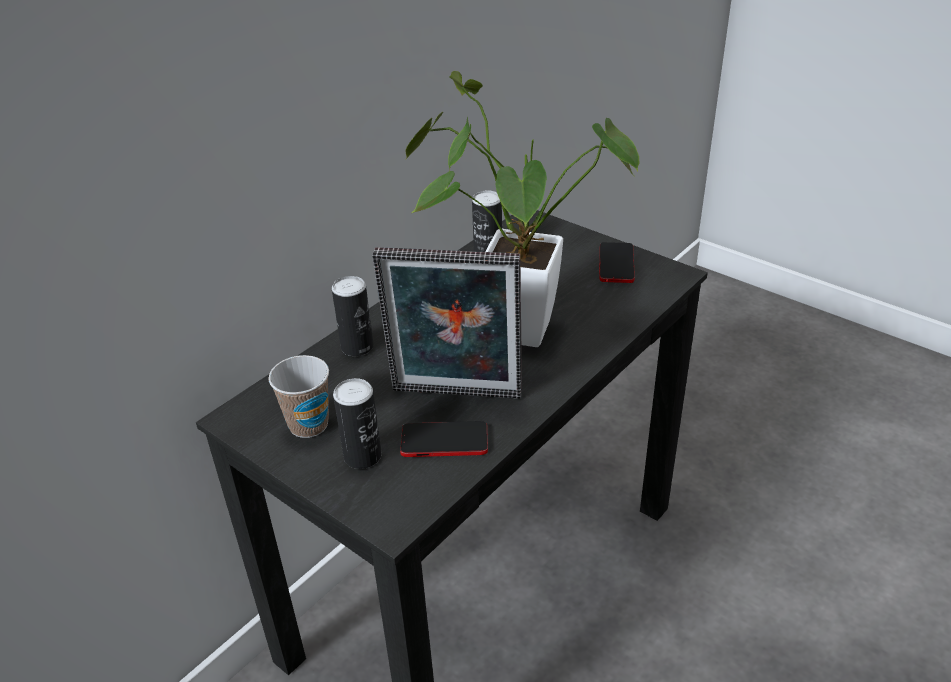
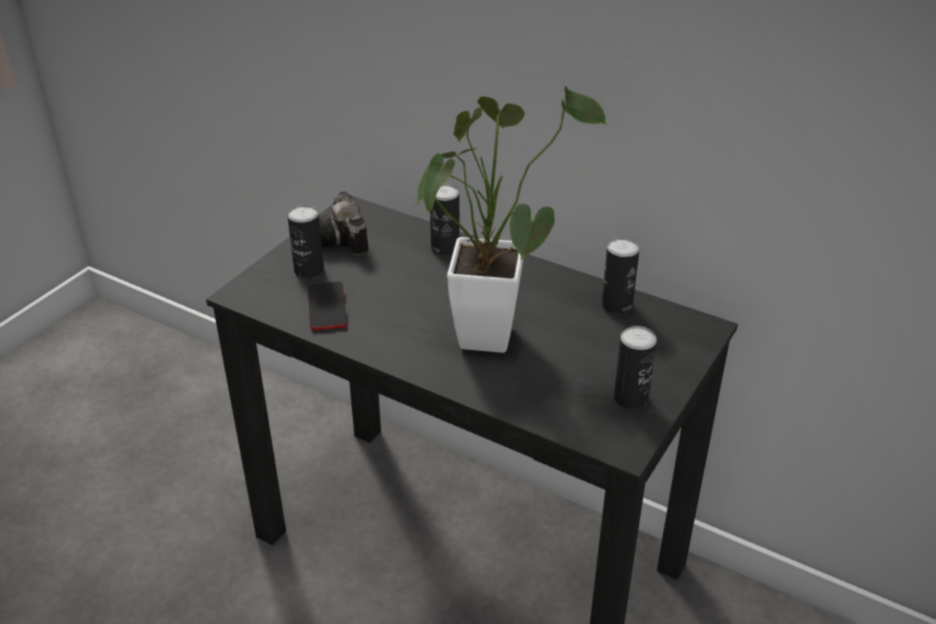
camera: 80 degrees right, 0 degrees up
(308, 425) = (344, 240): cup -> camera
(455, 396) = (383, 307): picture frame -> none
(616, 264) = (631, 398): phone -> can

